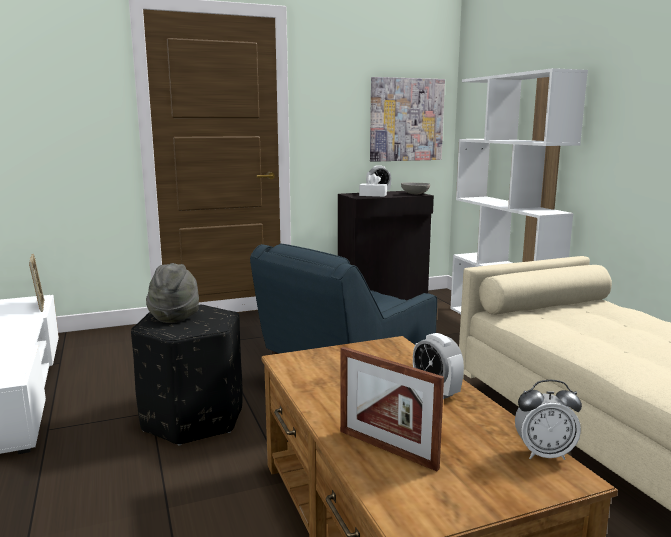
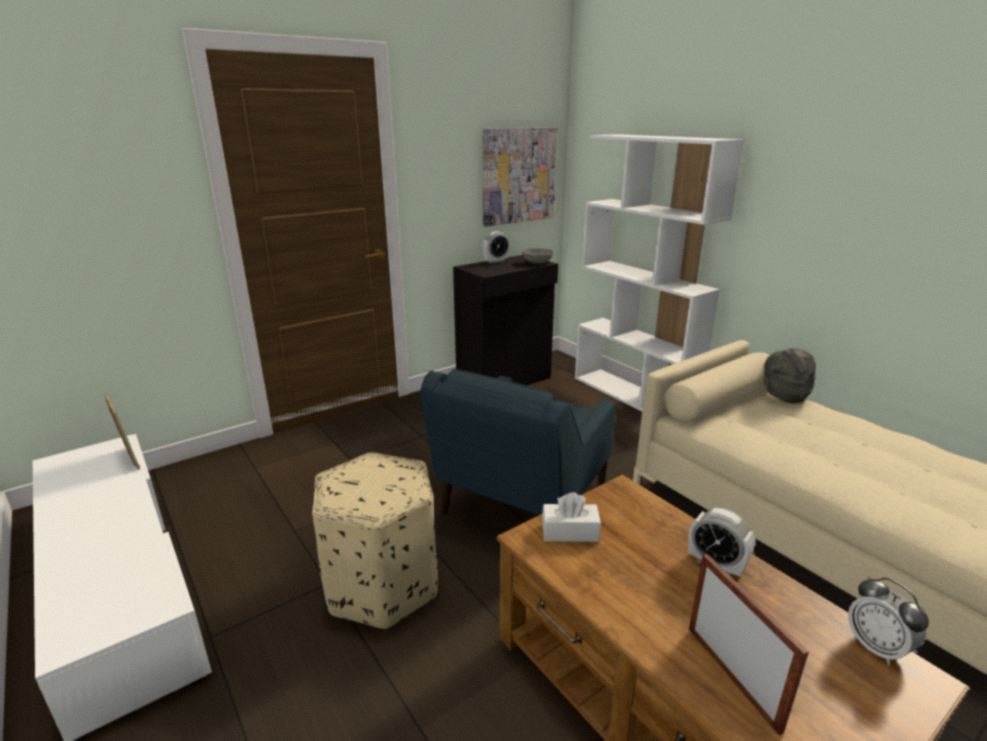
camera: 15 degrees left, 10 degrees up
(175, 316) = (356, 481): grey hat -> grey hat (783, 395)
(193, 418) = (382, 584): black ottoman -> beige ottoman
(373, 195) = (495, 268): white tissue box -> white tissue box (570, 532)
(387, 449) = (731, 676): picture frame -> picture frame turned 135 degrees counterclockwise
(544, 454) = (876, 647): alarm clock -> alarm clock turned 75 degrees clockwise

